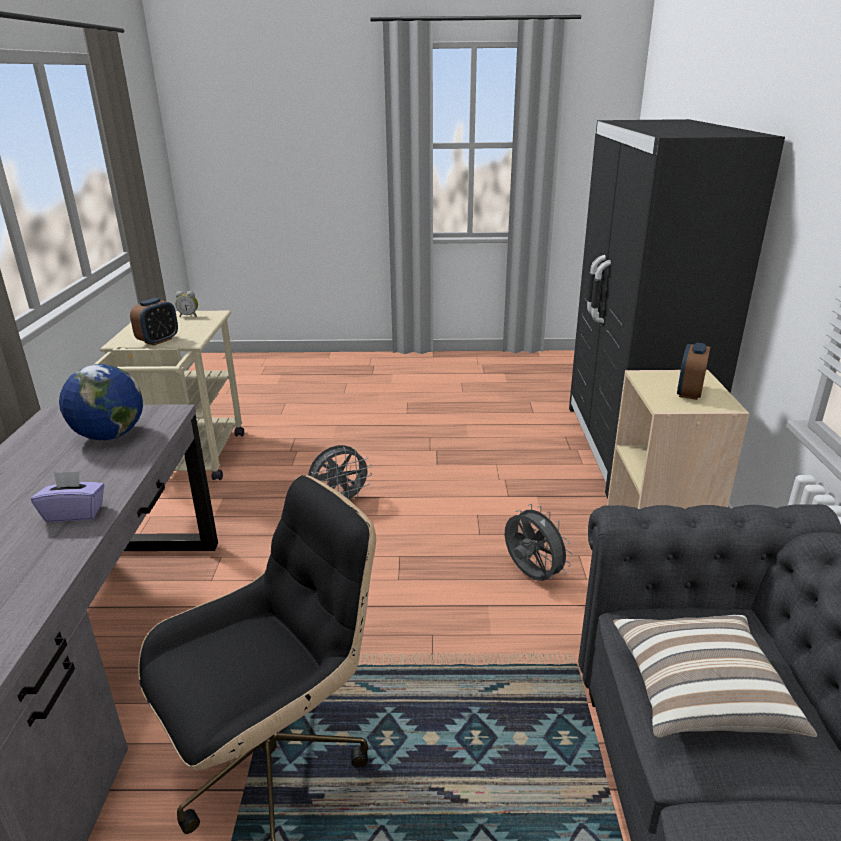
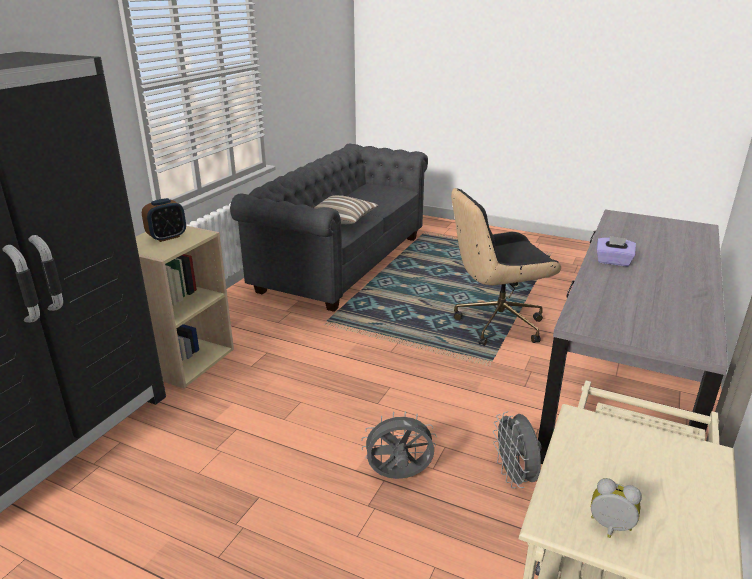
camera: 155 degrees left, 0 degrees up
(110, 436) = (623, 310): globe -> none
(158, 340) = (636, 433): alarm clock -> none
(531, 576) = (298, 363): grey fan -> grey fan (515, 477)

